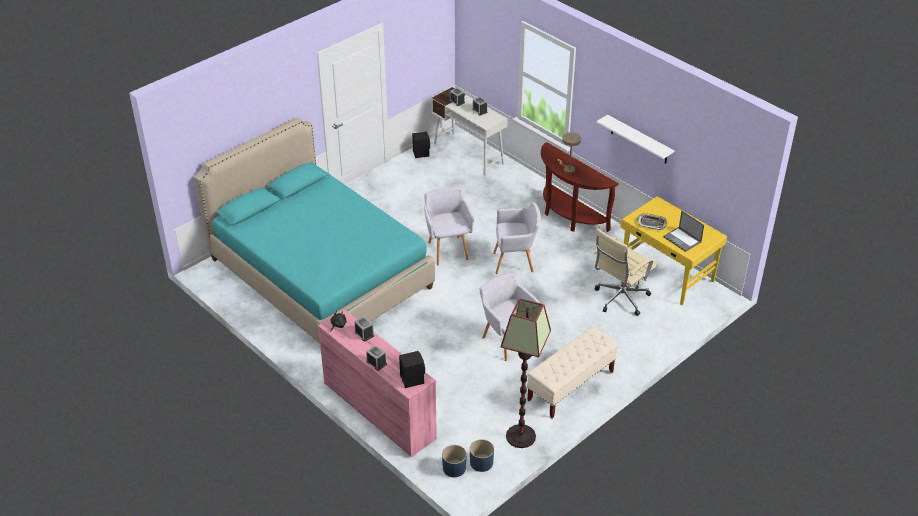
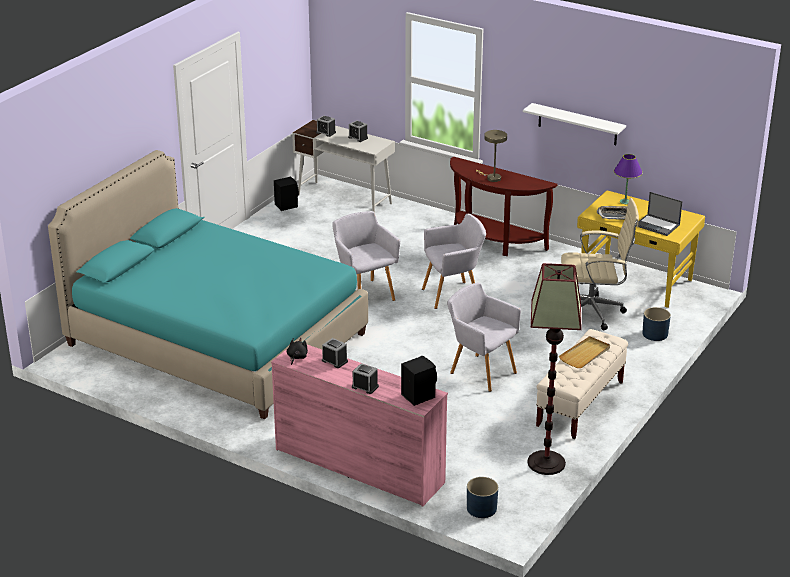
camera: 15 degrees left, 10 degrees down
(481, 463) = (512, 497): blue planter -> blue planter (655, 334)
(577, 351) = (585, 354): none -> beige tray
(619, 299) = (594, 312): beige office chair -> beige office chair turned 120 degrees counterclockwise
(667, 210) = (625, 202): none -> purple table lamp

